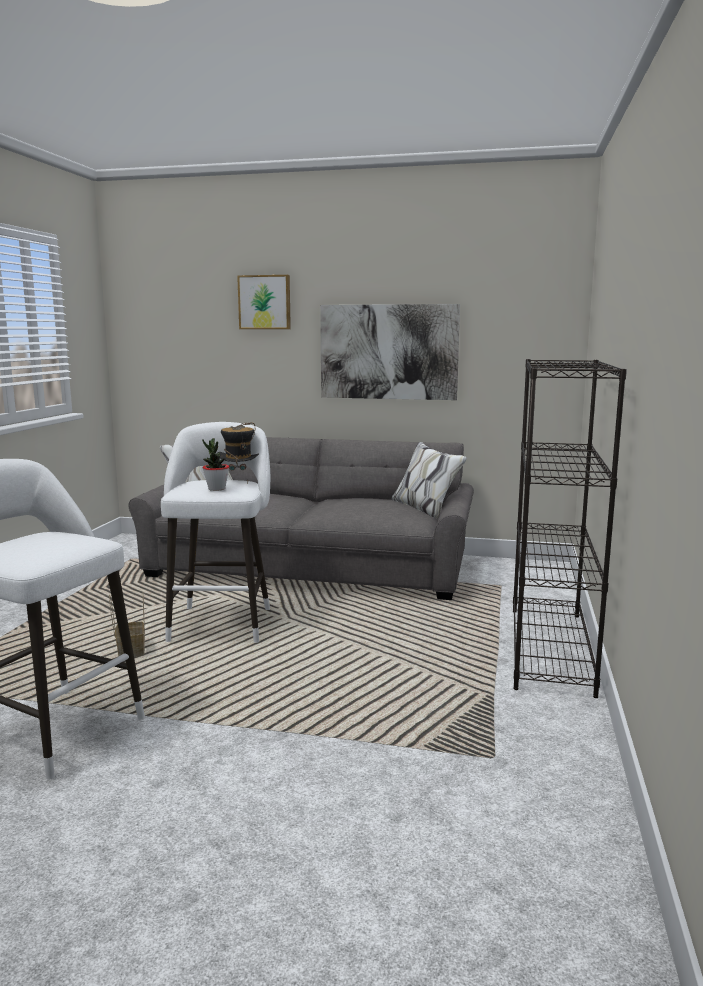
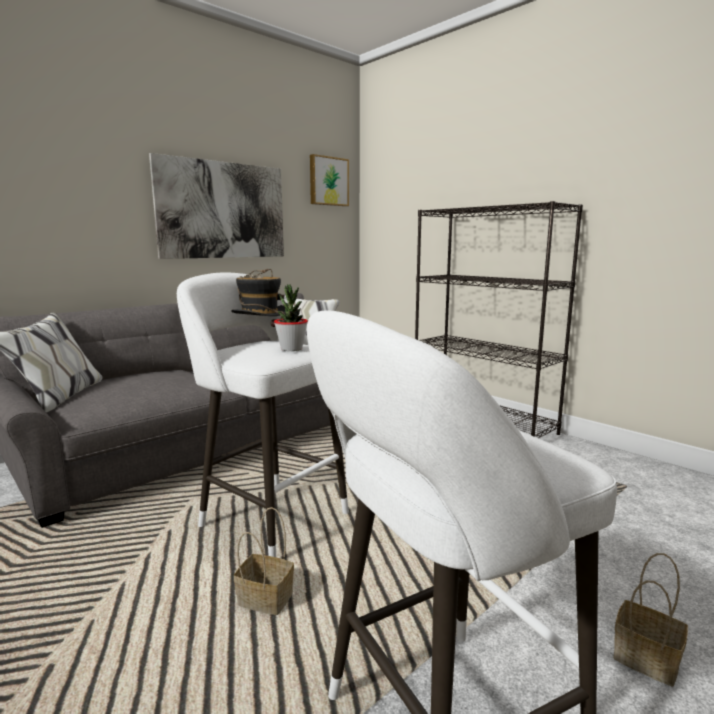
camera: 55 degrees left, 0 degrees up
(169, 789) = (643, 659): none -> basket
(265, 302) = (74, 140): picture -> picture (328, 181)

